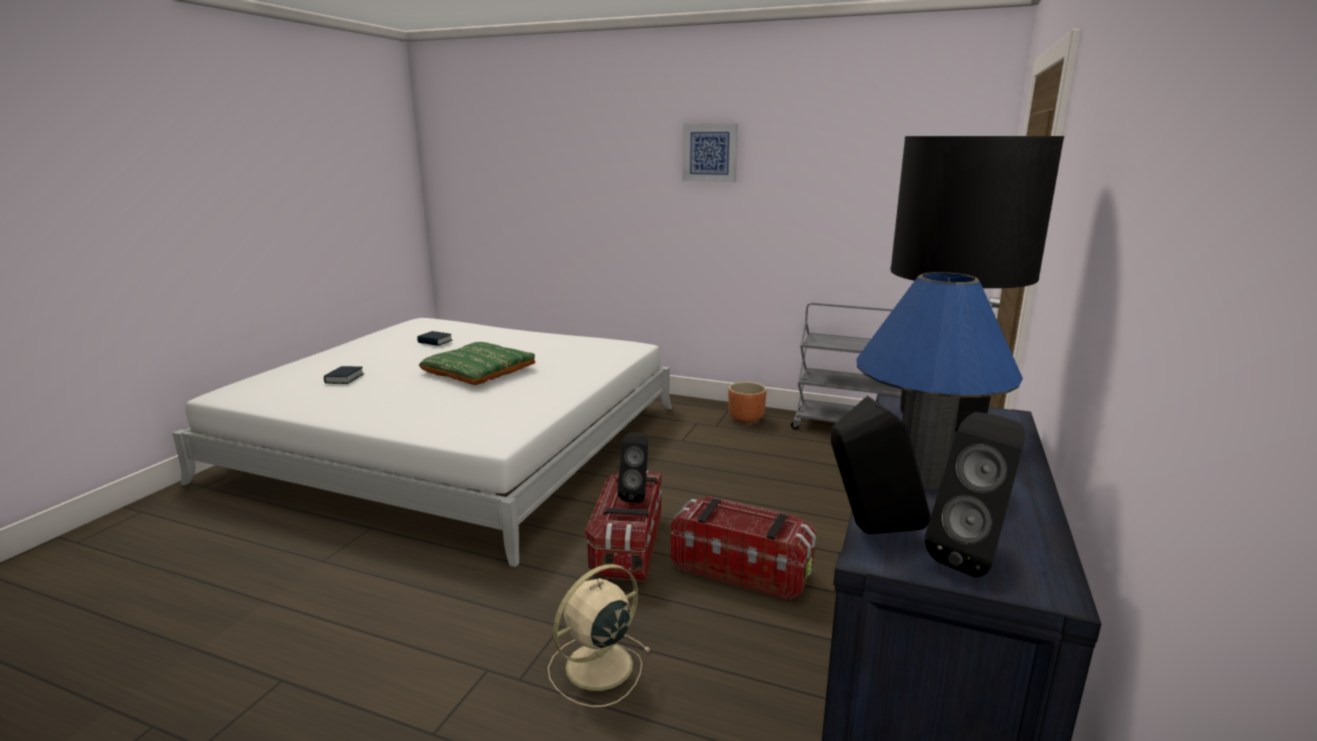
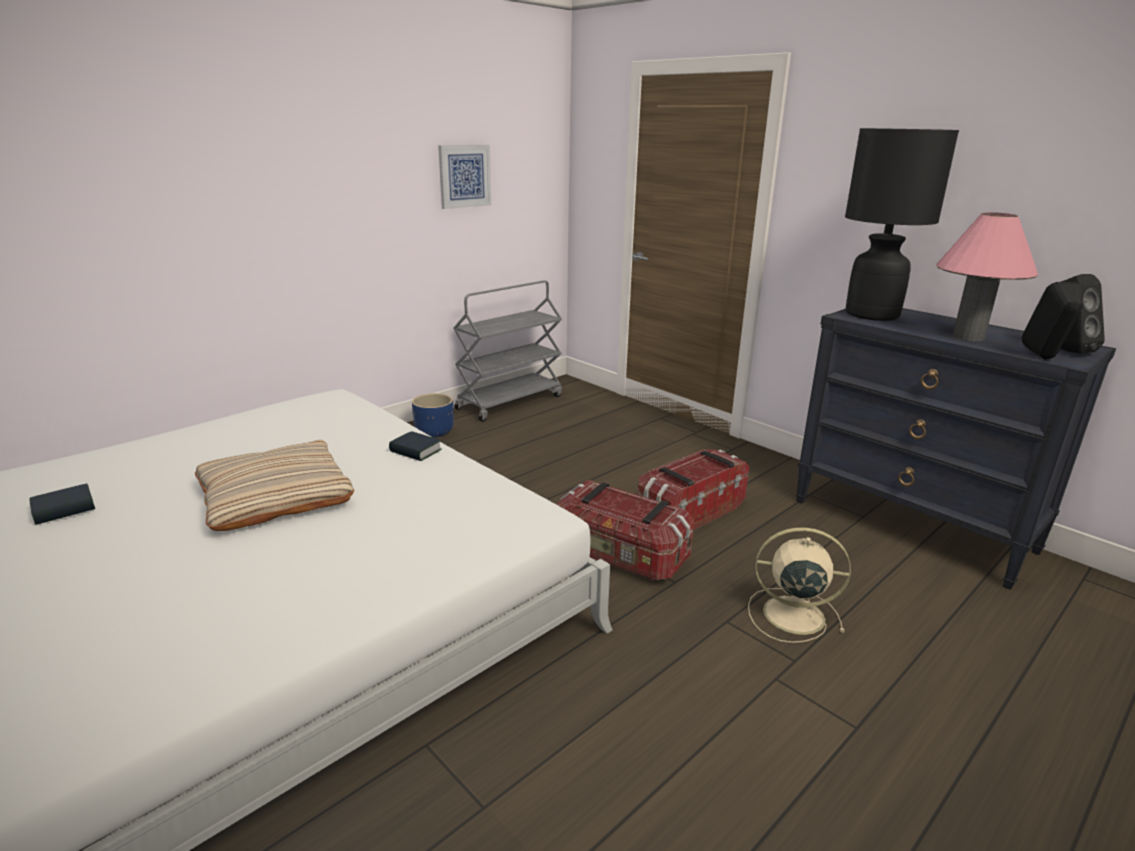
camera: 65 degrees left, 5 degrees up
(344, 379) = (109, 620): book -> book (415, 451)
(479, 370) = (275, 494): green pillow -> beige pillow
(596, 667) = (790, 614): beige fan -> beige fan turned 120 degrees clockwise
(636, 495) = (619, 501): black speaker -> none
(710, 152) = (325, 139): picture -> picture (464, 176)
(746, 418) = (435, 433): brown planter -> blue planter
(921, 477) = (968, 337): blue table lamp -> pink table lamp

